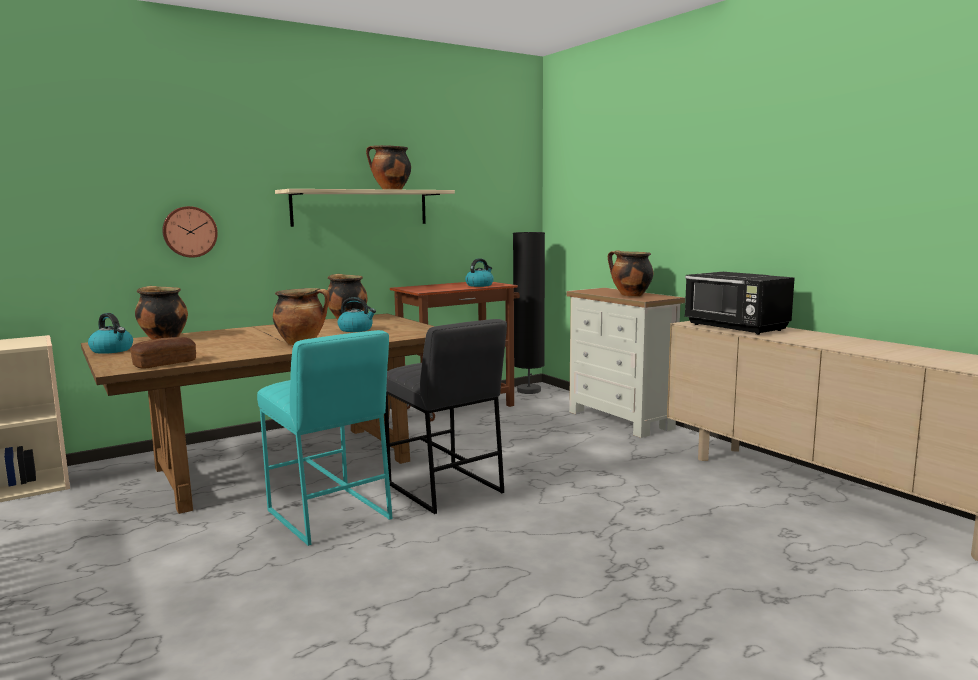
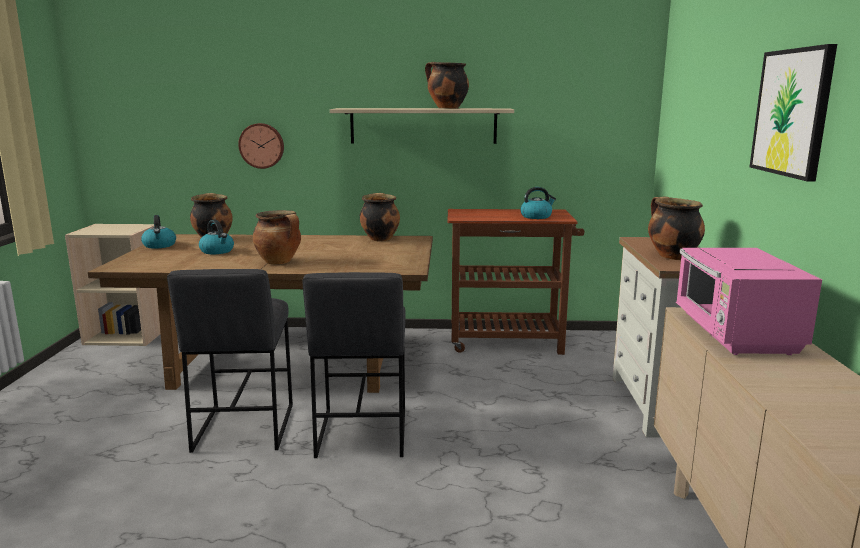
camera: 35 degrees right, 5 degrees up
(165, 364) = (149, 267): bread -> none
(329, 515) = (243, 428): turquoise stool -> grey stool
(356, 329) = (356, 253): kettle -> kettle (217, 251)
(529, 391) = (607, 339): black floor lamp -> none
(720, 180) = (792, 112): none -> picture
(736, 327) = (735, 334): black microwave -> pink microwave

